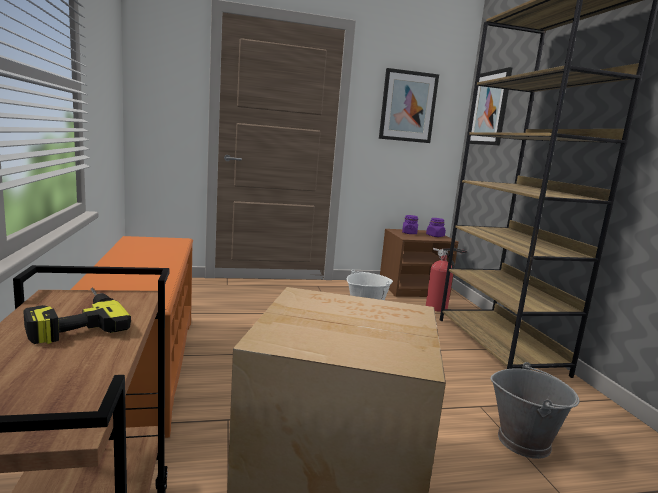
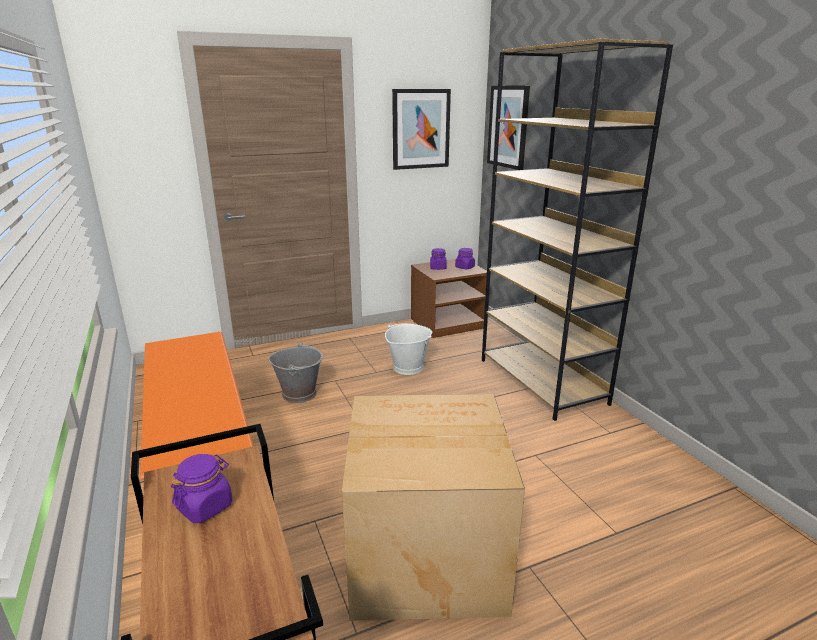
camera: 10 degrees left, 10 degrees up
(73, 320) = (205, 506): power drill -> purple jar
(438, 308) = (477, 345): fire extinguisher -> none
(524, 441) = (577, 483): grey bucket -> grey bucket (299, 394)

